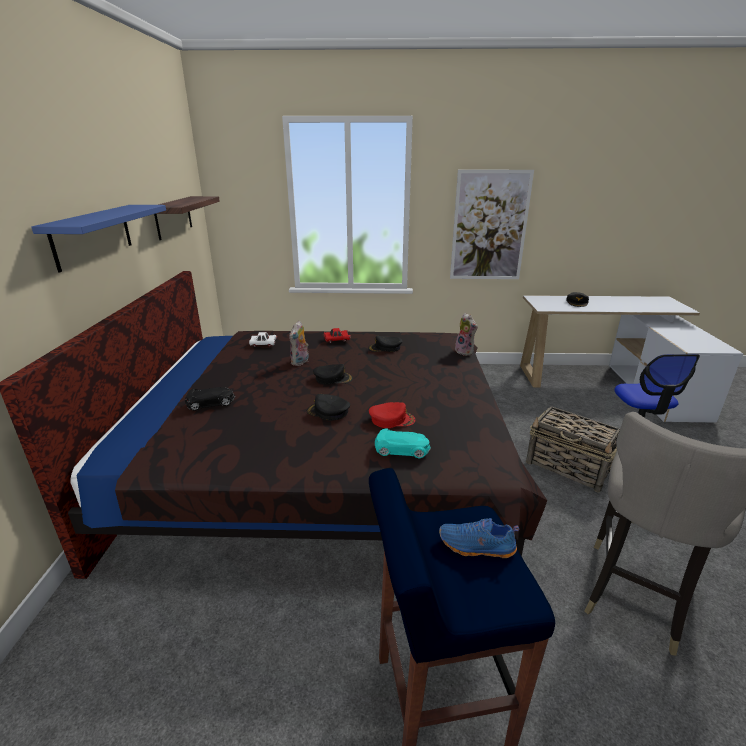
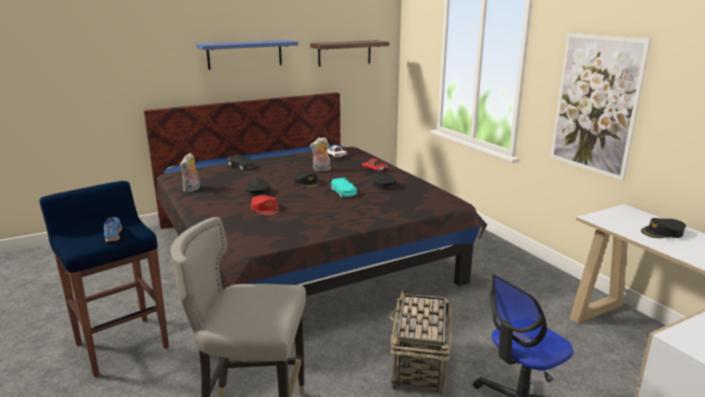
camera: 60 degrees right, 5 degrees down
(402, 449) = (229, 218): turquoise toy car -> turquoise toy car (343, 192)
(465, 352) = (421, 211): plush toy -> plush toy (192, 189)

